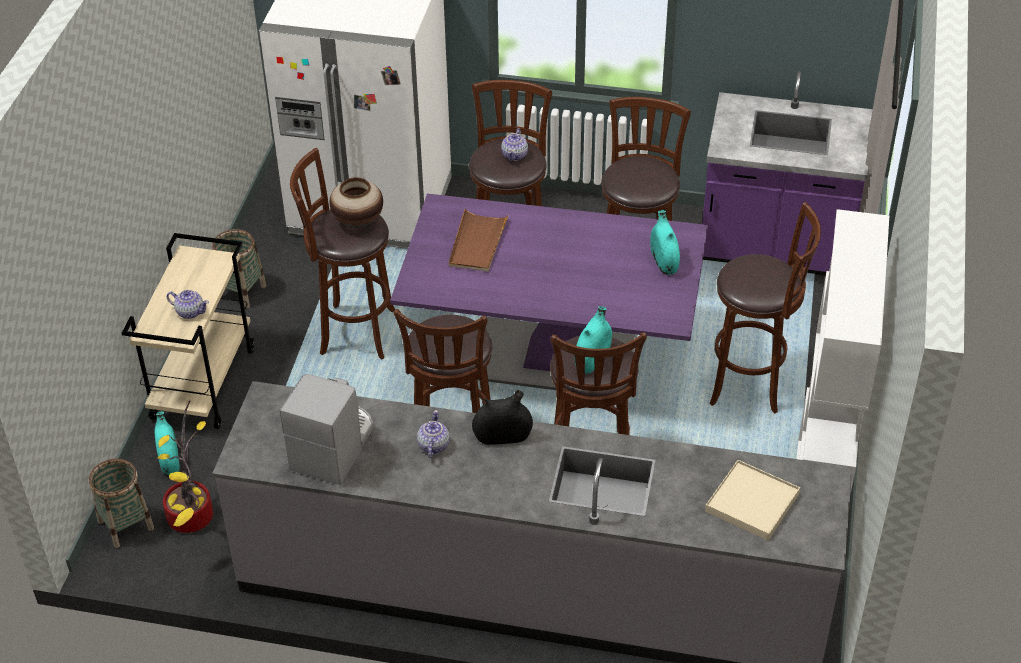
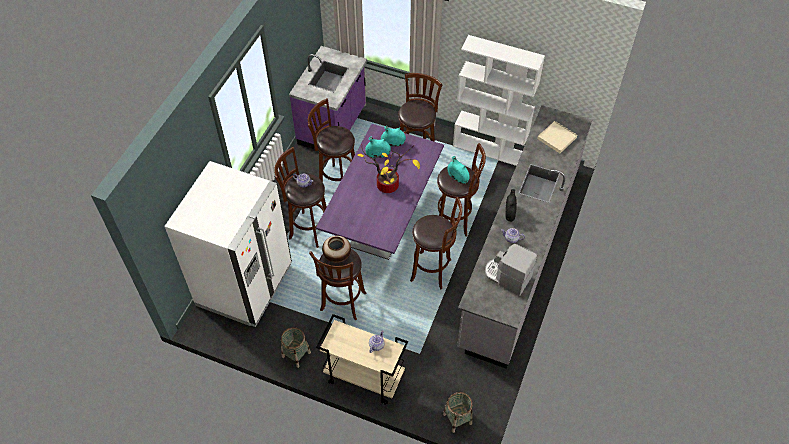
camera: 80 degrees left, 10 degrees up
(169, 460) = (416, 396): turquoise vase -> turquoise vase (378, 154)
(193, 518) = (458, 386): potted plant -> potted plant (389, 184)
(477, 243) = (361, 211): brown tray -> none

